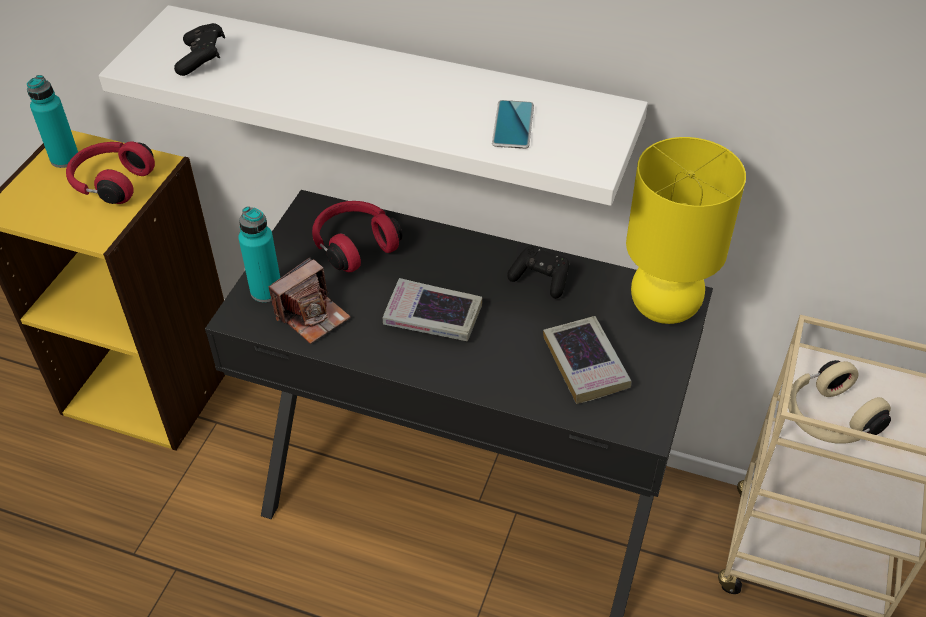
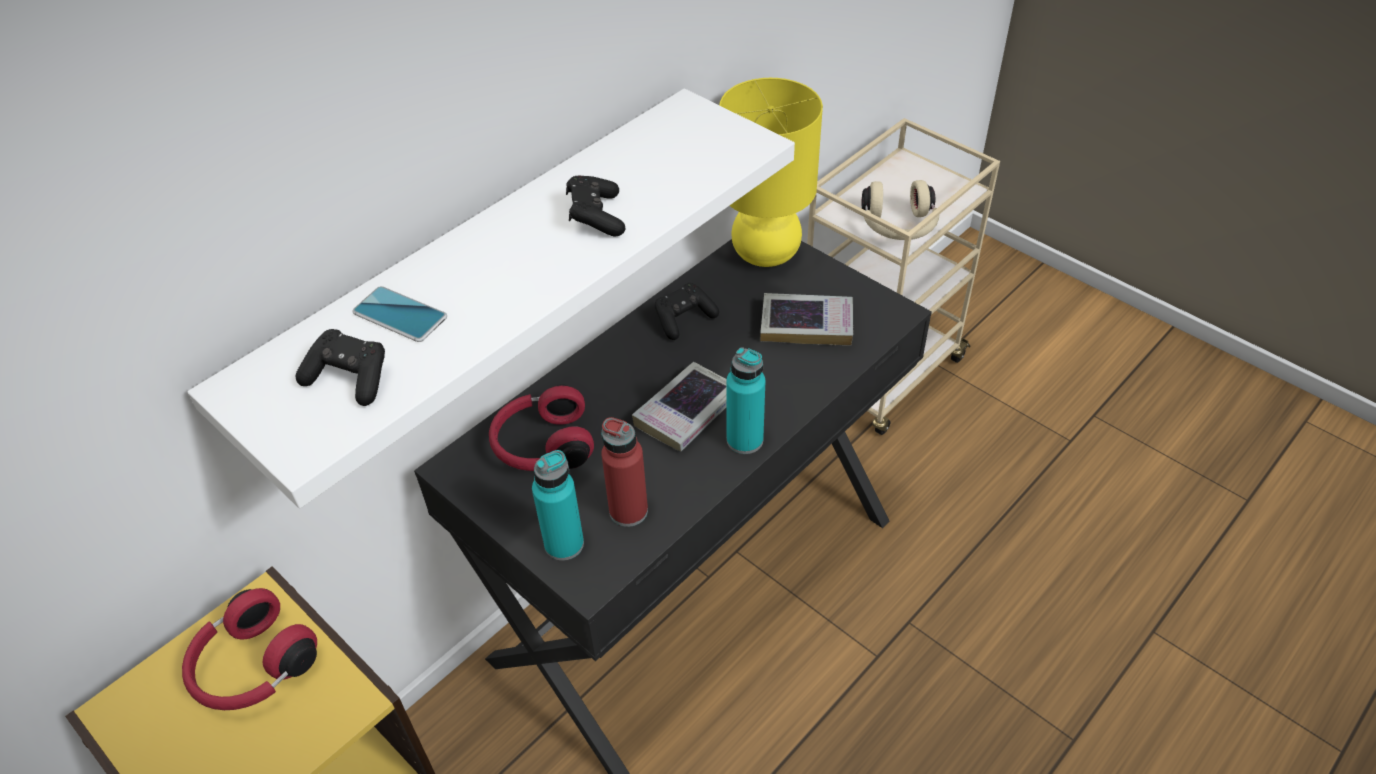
camera: 65 degrees left, 0 degrees up
(65, 159) = (151, 719): turquoise bottle -> turquoise bottle (744, 440)
(312, 316) = (628, 511): camera -> red bottle
(431, 108) = (596, 217): none -> black game controller
(513, 125) = (663, 172): phone -> phone (400, 315)

